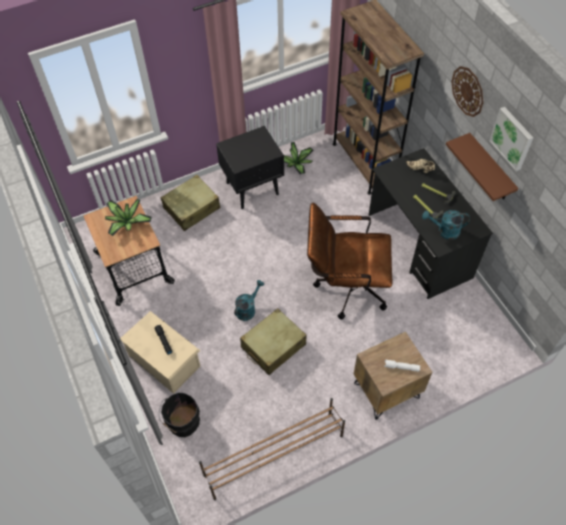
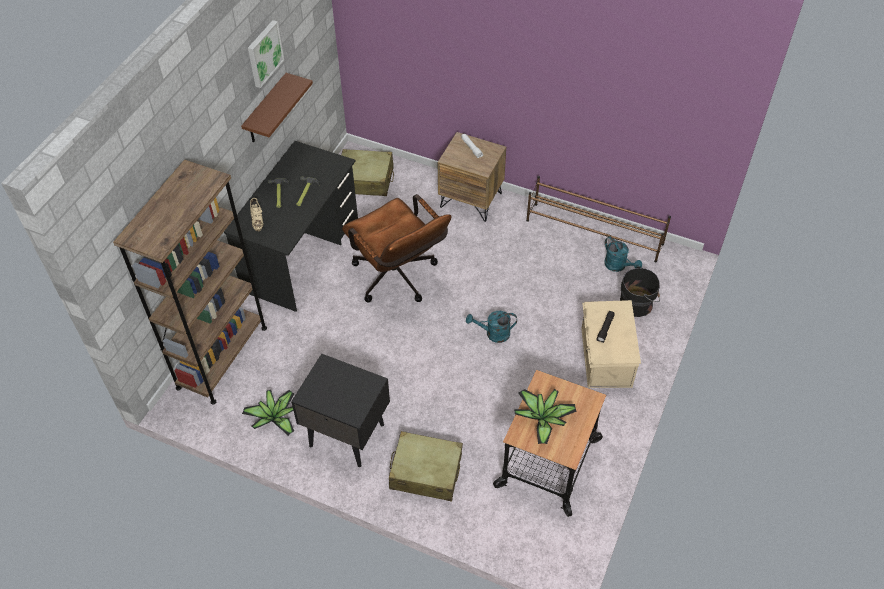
camera: 130 degrees left, 5 degrees down
(273, 346) = (509, 291): beige suitcase -> beige suitcase (365, 180)
(444, 231) = (321, 168): turquoise watering can -> turquoise watering can (618, 266)
(468, 91) = (222, 103): wall clock -> none

